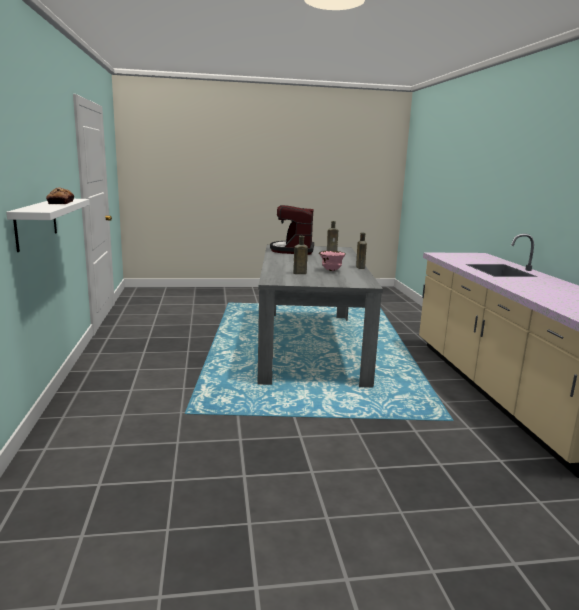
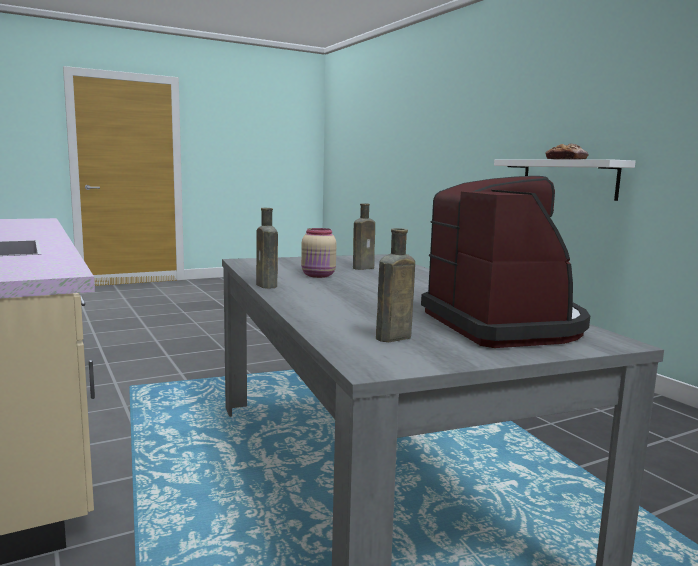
camera: 160 degrees right, 5 degrees down
(331, 270) = (319, 275): pink bowl -> beige jar

